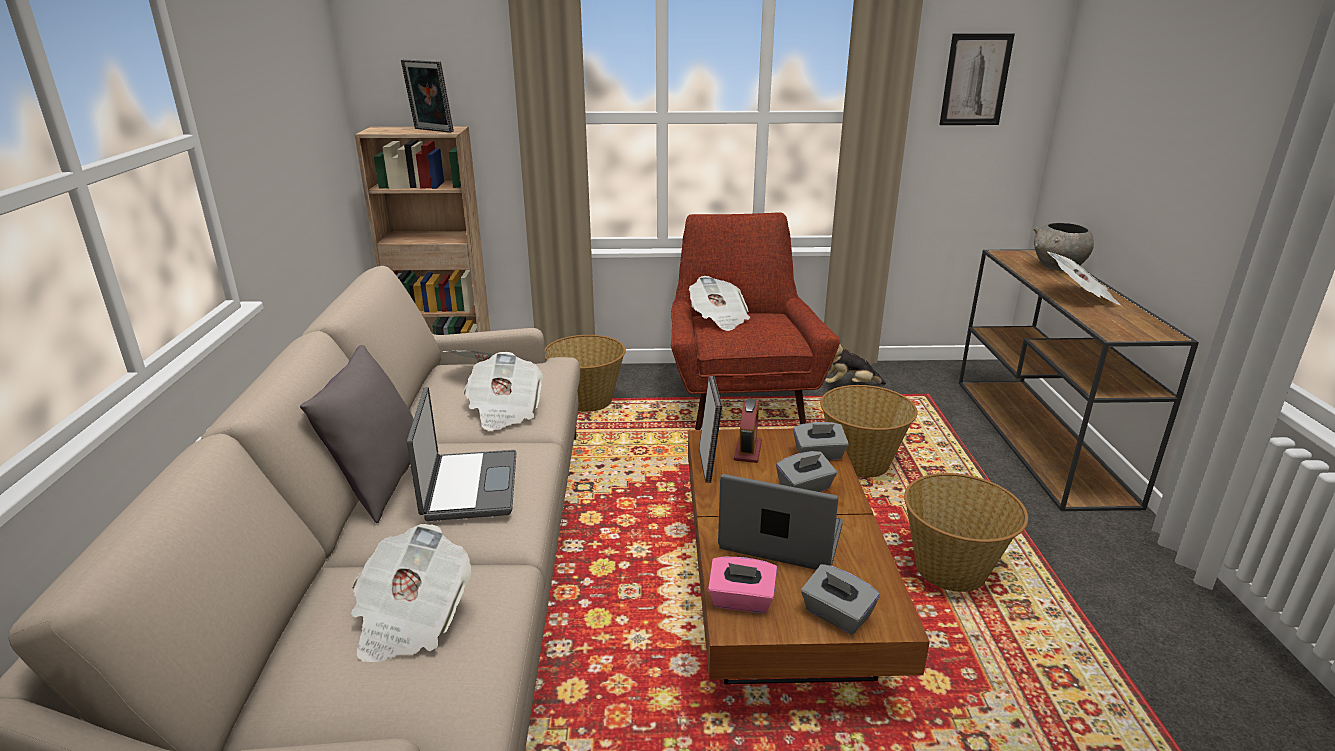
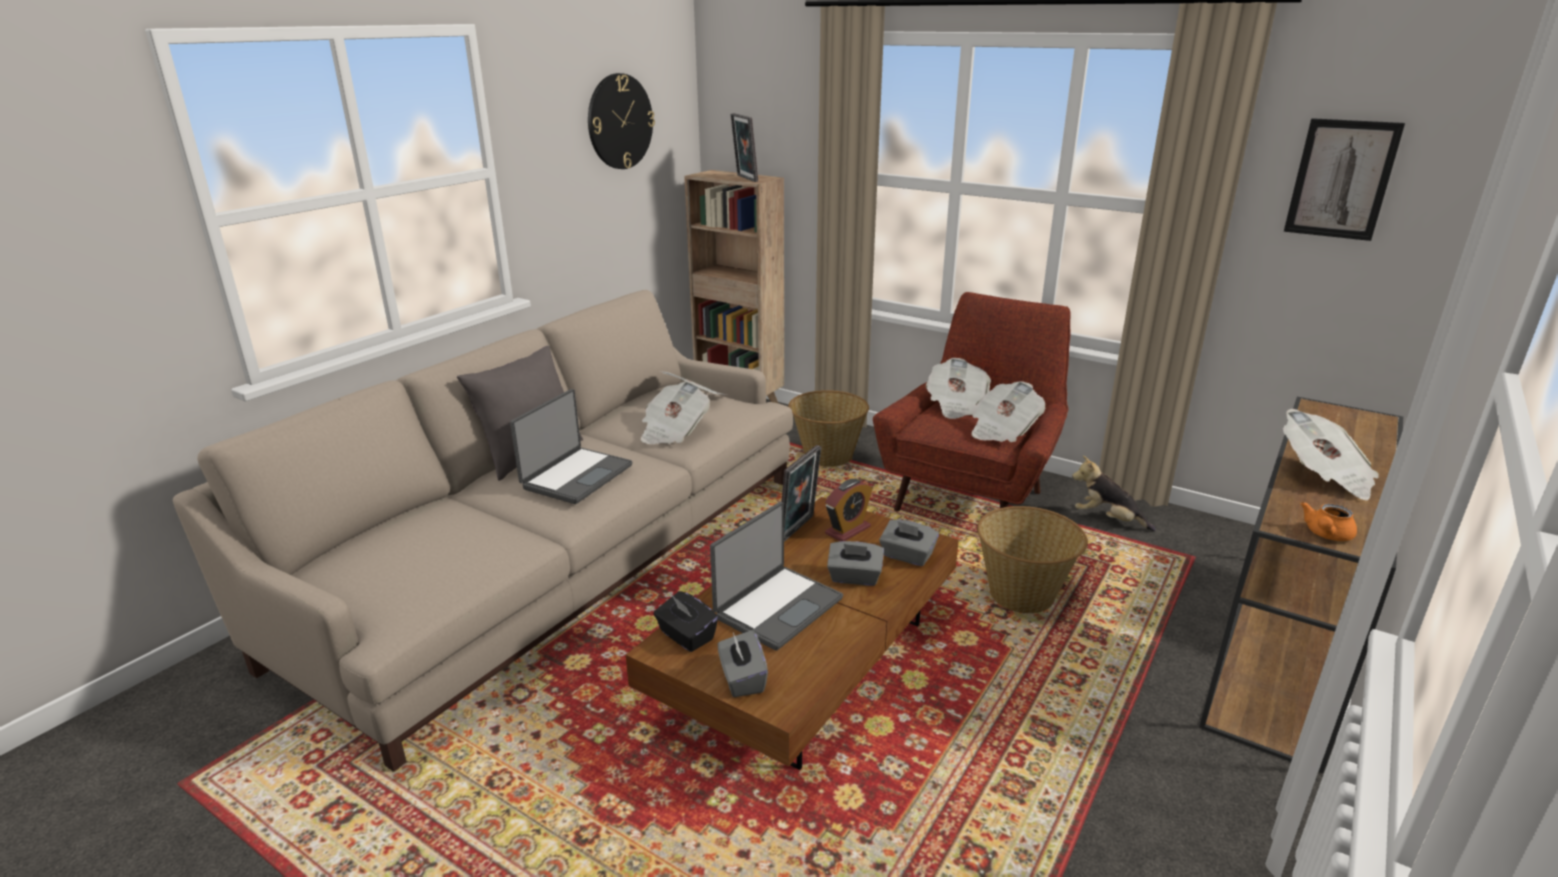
camera: 35 degrees right, 0 degrees up
(289, 72) = (620, 122): none -> wall clock
(411, 619) = (443, 545): newspaper -> newspaper (1002, 430)
(741, 601) = (686, 636): pink tissue box -> black tissue box
(780, 539) = (777, 607): laptop -> laptop turned 75 degrees clockwise
(952, 570) = (990, 723): basket -> none
(1057, 267) = (1364, 439): grey bowl -> none
(1140, 333) = (1325, 535): none -> orange teapot

